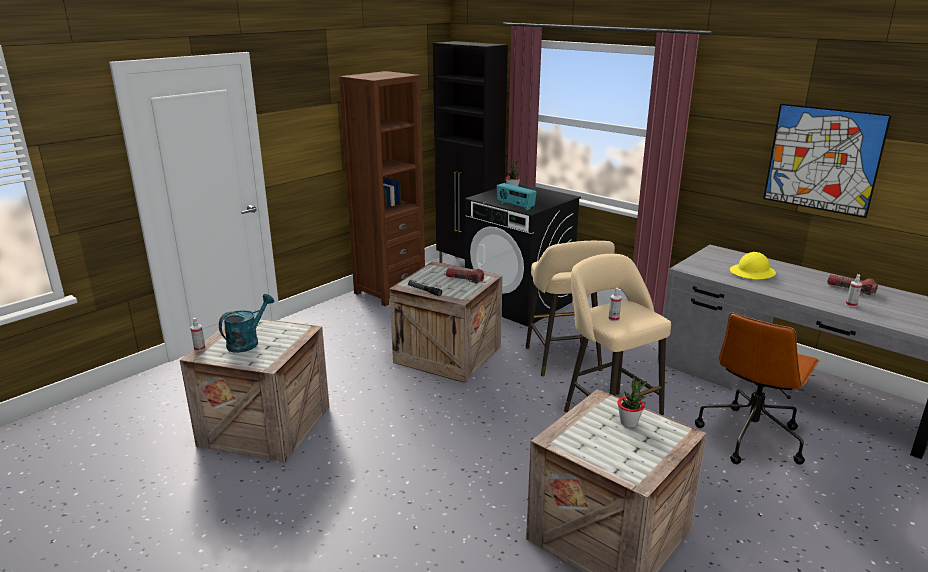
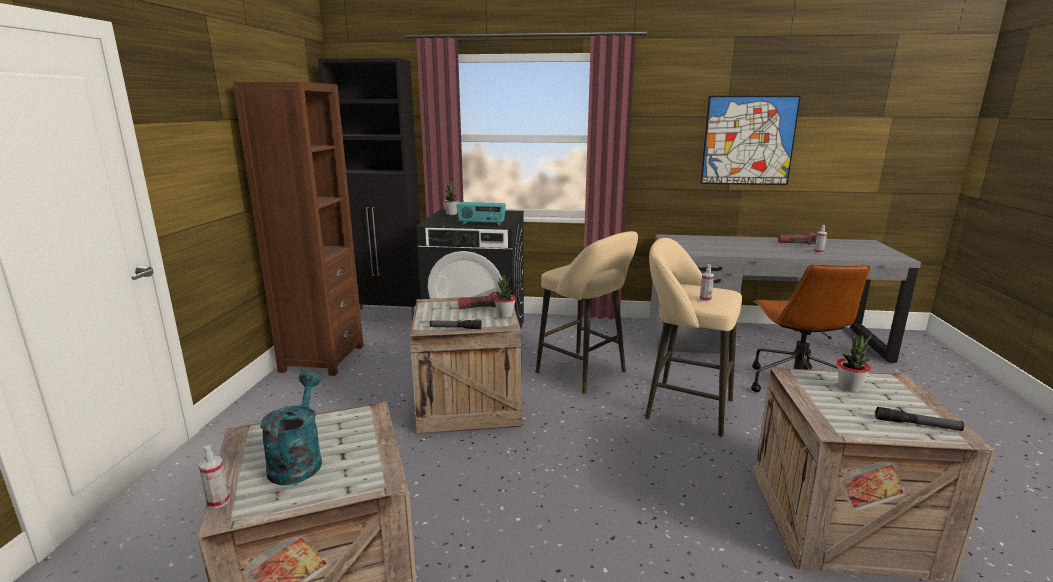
camera: 35 degrees left, 5 degrees down
(471, 290) = (505, 315): none -> potted plant
(623, 462) = (917, 425): none -> flashlight
(752, 273) = (723, 246): yellow hard hat -> none

